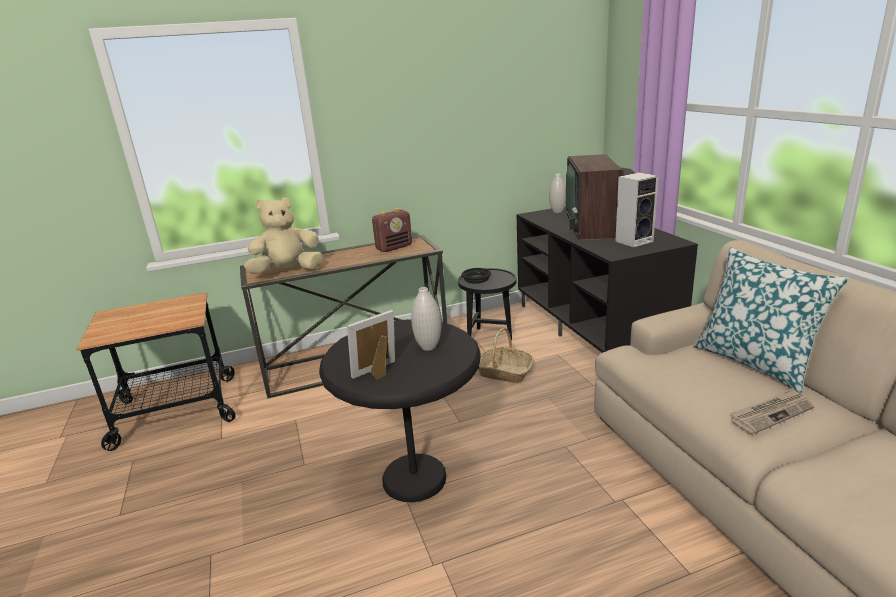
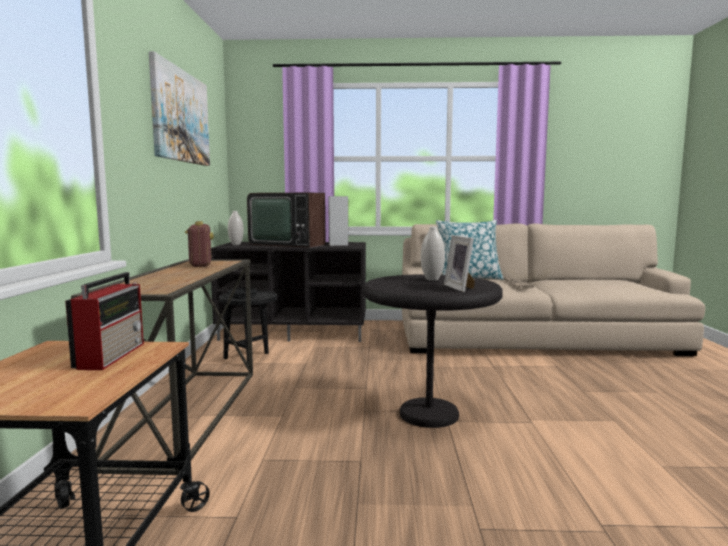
camera: 70 degrees left, 15 degrees down
(173, 317) = (112, 355): none -> radio
(287, 272) = (170, 285): beige plush toy -> none
(466, 83) = (180, 116): none -> picture
(504, 372) = (314, 364): basket -> none

